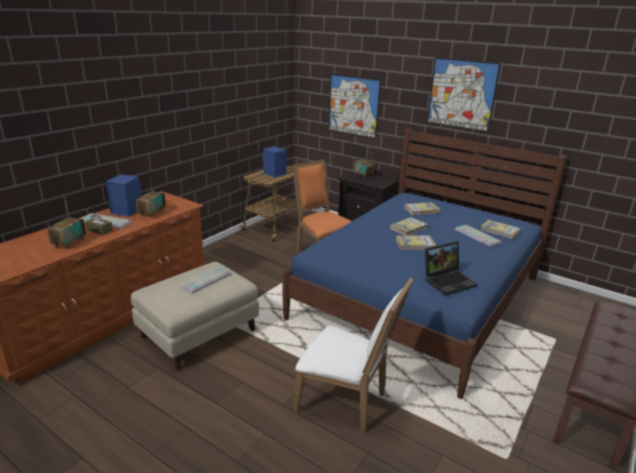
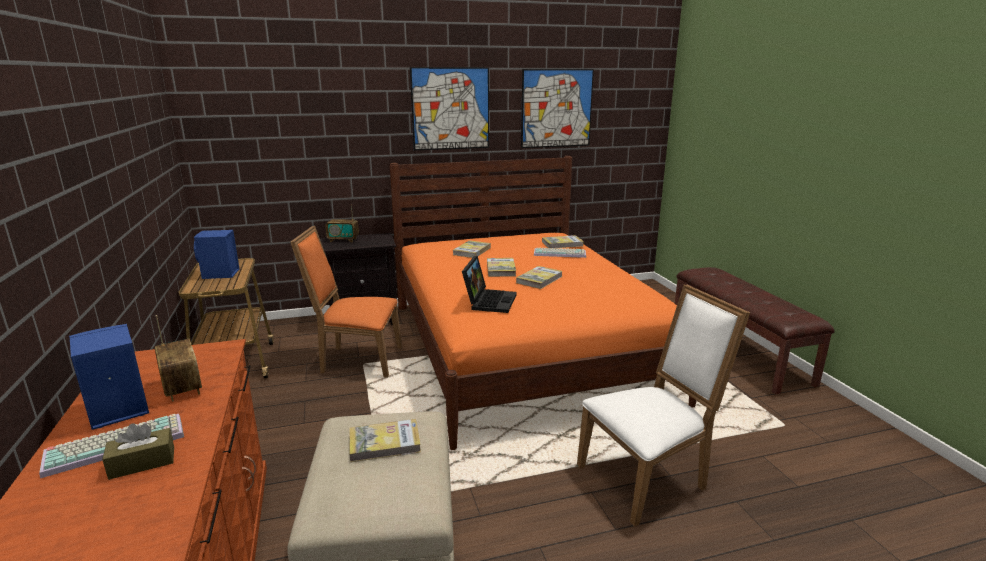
camera: 50 degrees left, 5 degrees down
(69, 243) = (125, 519): radio -> none
(206, 281) = (384, 443): keyboard -> book
(353, 106) = (298, 147): picture -> picture (556, 108)
(420, 297) = (522, 349): blue bed -> orange bed
(448, 280) = (627, 294): laptop -> laptop (489, 301)

